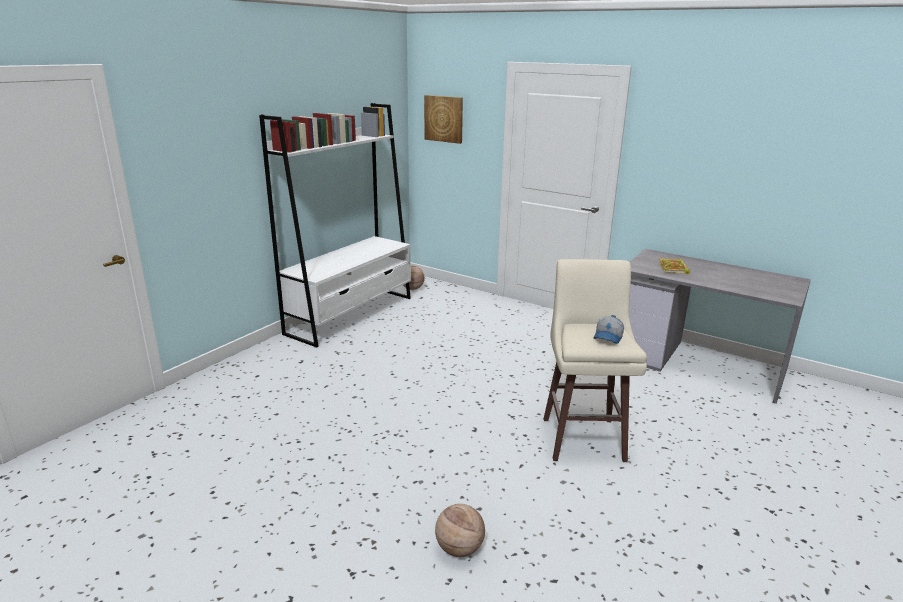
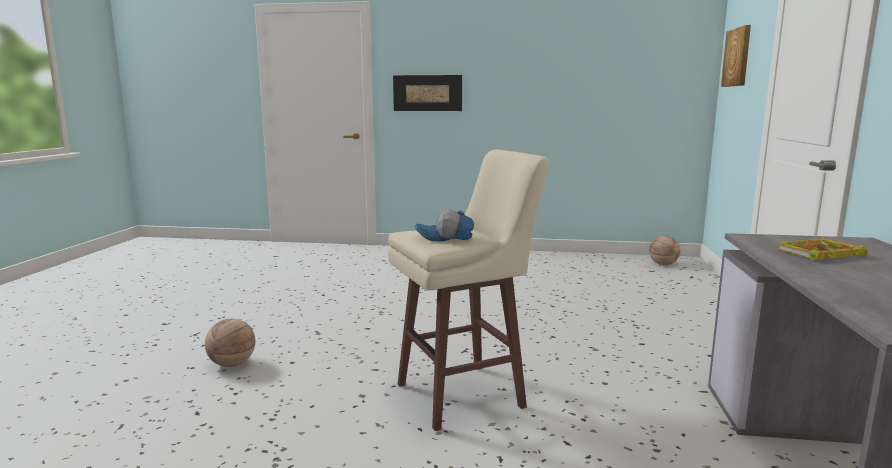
camera: 65 degrees right, 10 degrees down
(198, 182) = (427, 93): none -> picture
(351, 315) = (560, 258): white bookcase -> none

